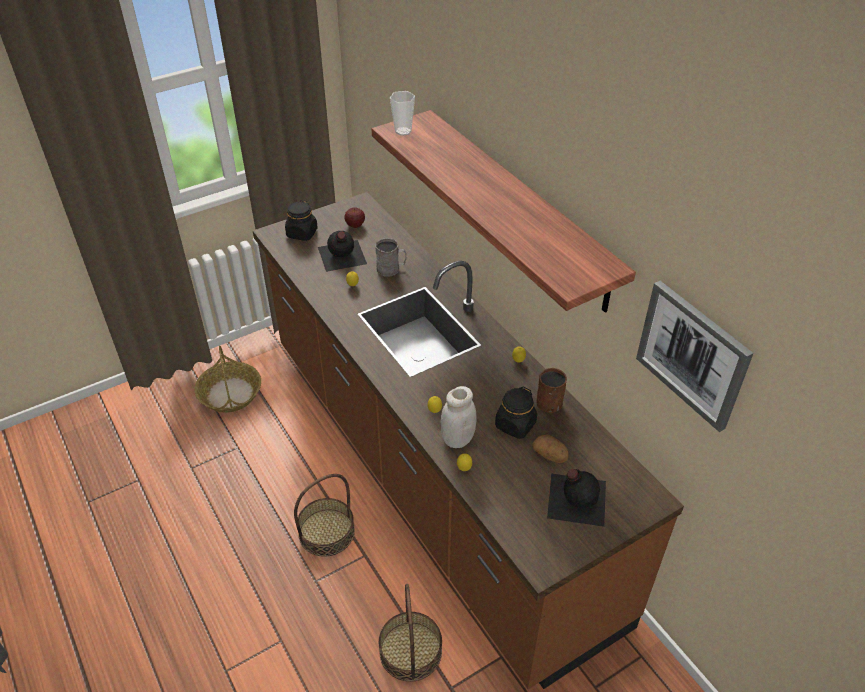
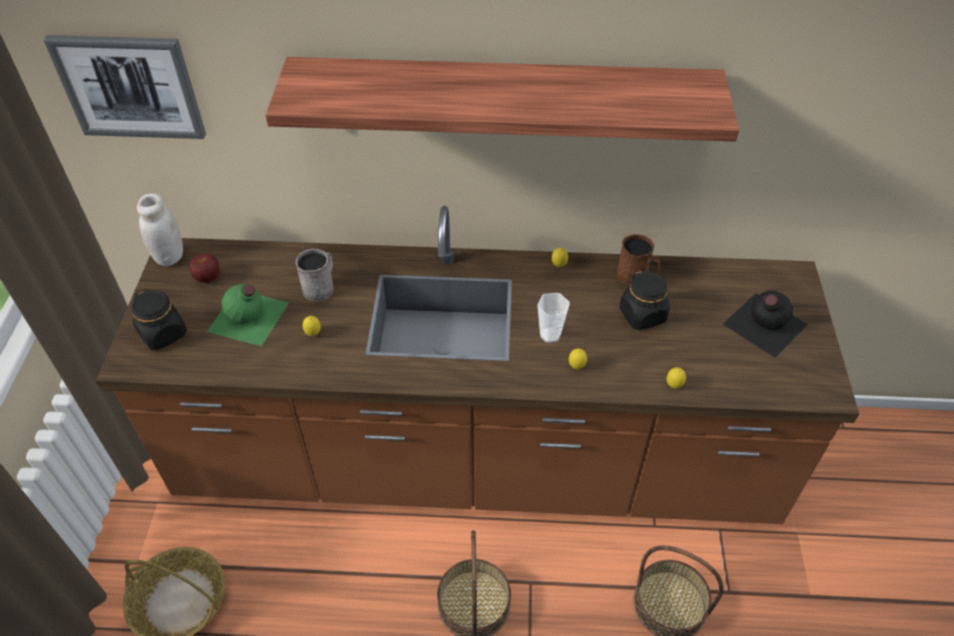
camera: 55 degrees left, 5 degrees up
(341, 256) = (249, 318): black bottle -> green bottle
(403, 131) = (307, 95): cup -> cup (550, 335)
(457, 439) = (629, 369): white jar -> white jar (169, 256)
(550, 455) = (700, 312): potato -> none
(692, 354) = (815, 111): picture -> picture (130, 86)

